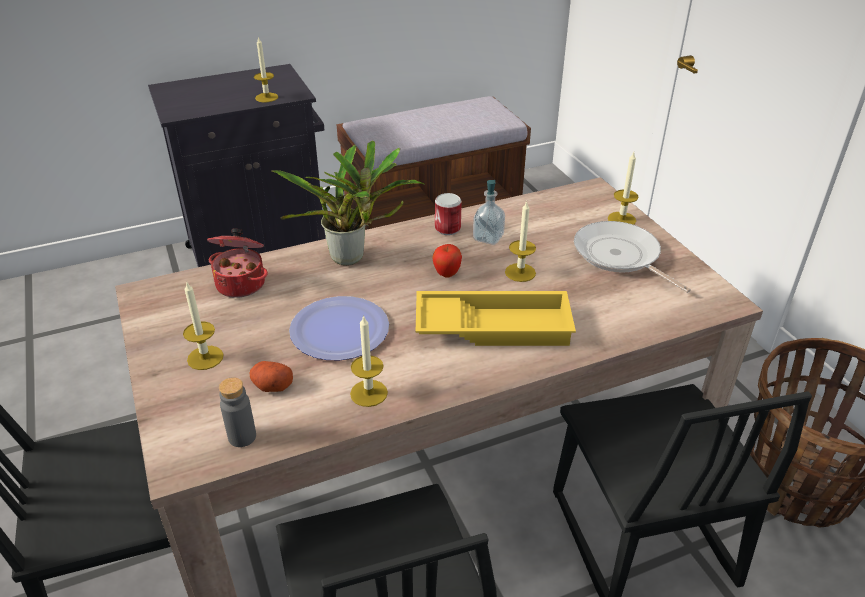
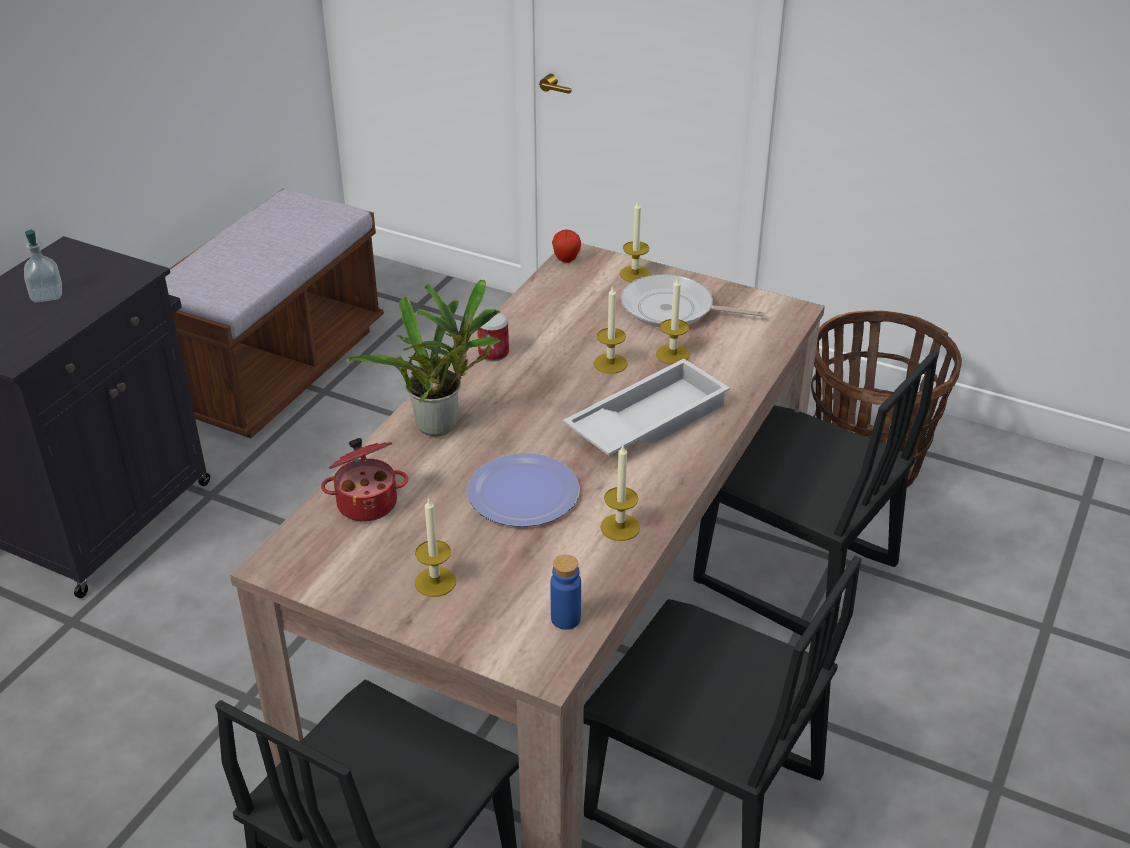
camera: 40 degrees left, 0 degrees up
(242, 437) = (565, 619): grey bottle -> blue bottle
(266, 97) = (105, 291): candle -> candle (672, 354)
(271, 385) = (531, 568): potato -> none
(447, 274) = (550, 396): apple -> apple (566, 260)
(488, 237) = (542, 344): soap dispenser -> soap dispenser (47, 295)
(494, 325) = (646, 419): yellow tray -> white tray

